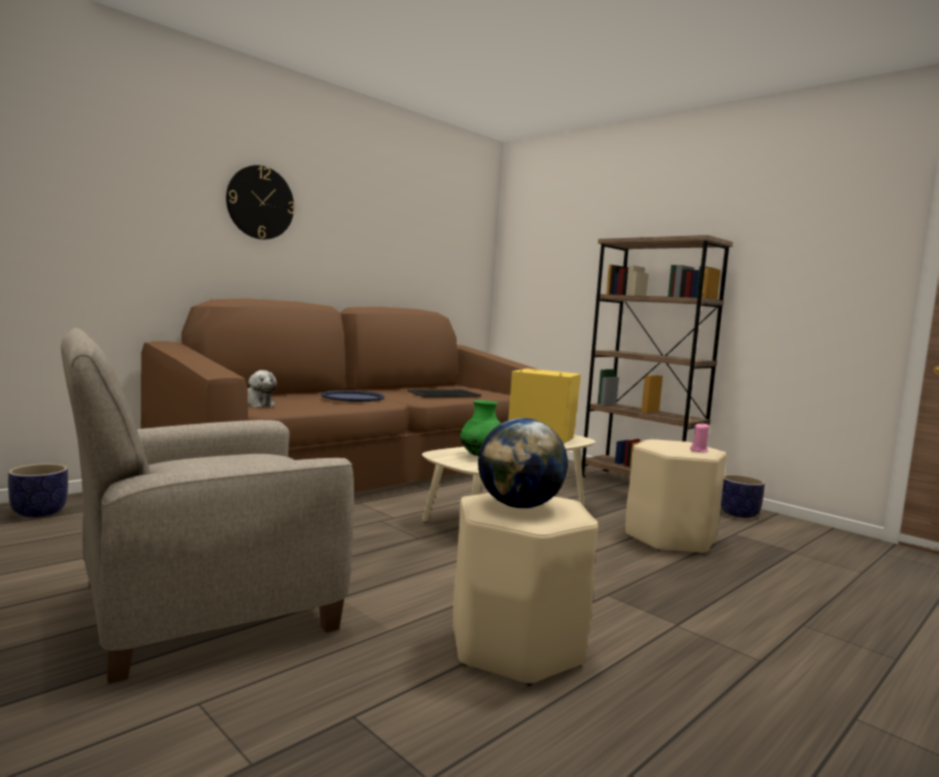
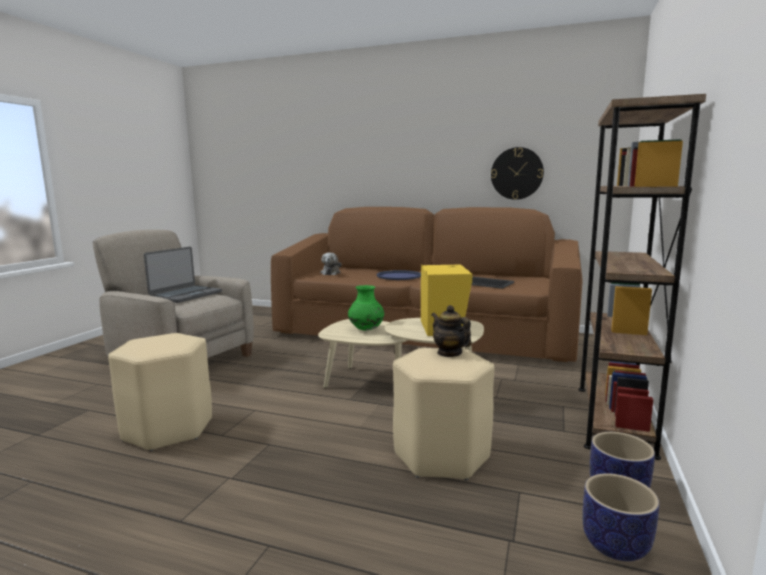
camera: 65 degrees right, 5 degrees up
(39, 512) = (263, 313): planter -> planter (616, 544)
(223, 463) = (185, 295): none -> laptop
(260, 203) = (380, 142): wall clock -> wall clock (516, 173)
(519, 506) = (157, 342): globe -> none
(661, 442) = (449, 353): none -> teapot
(699, 451) = (436, 368): pink candle -> none

